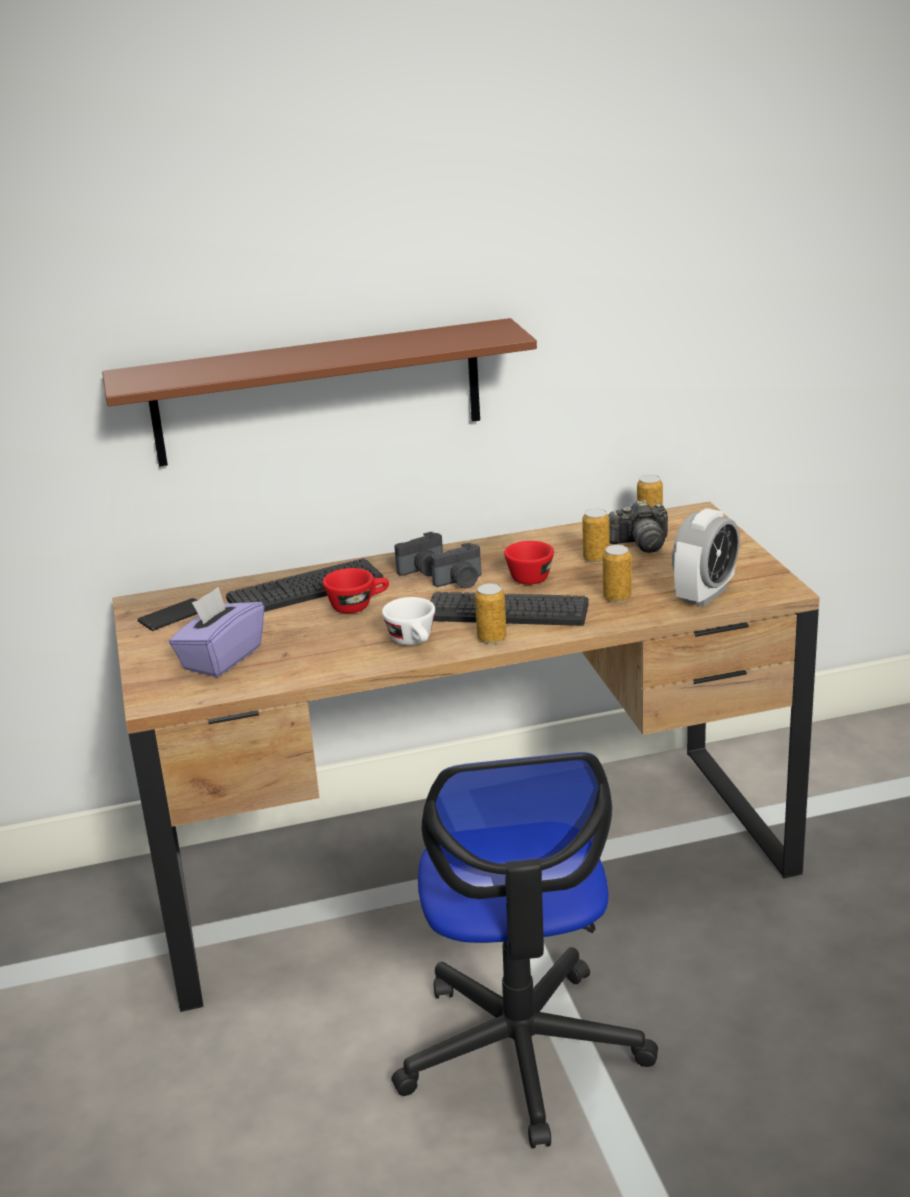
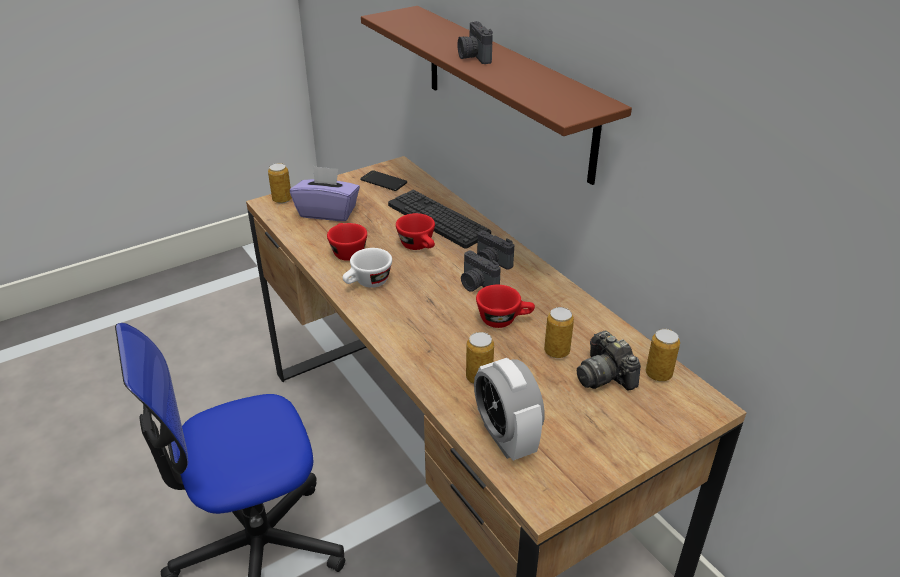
camera: 70 degrees right, 10 degrees up
(325, 356) = (473, 57): none -> camera
(332, 650) = (346, 251): none -> red cup
(492, 638) = (381, 319): can -> can (282, 199)
(507, 611) = (431, 318): keyboard -> none
(704, 595) = (506, 437): alarm clock -> alarm clock turned 45 degrees clockwise

